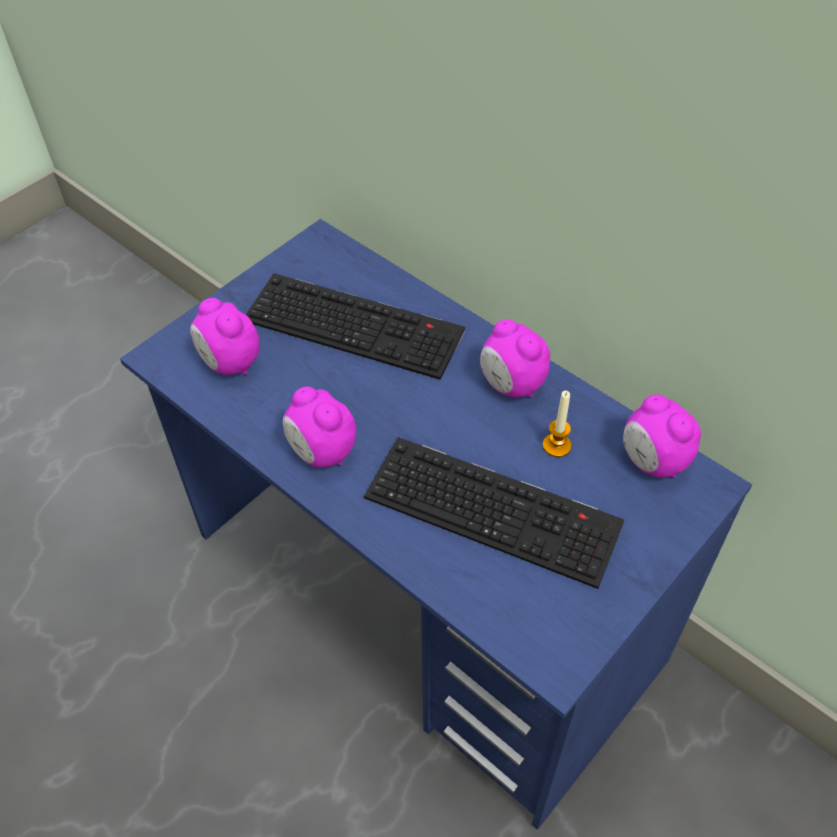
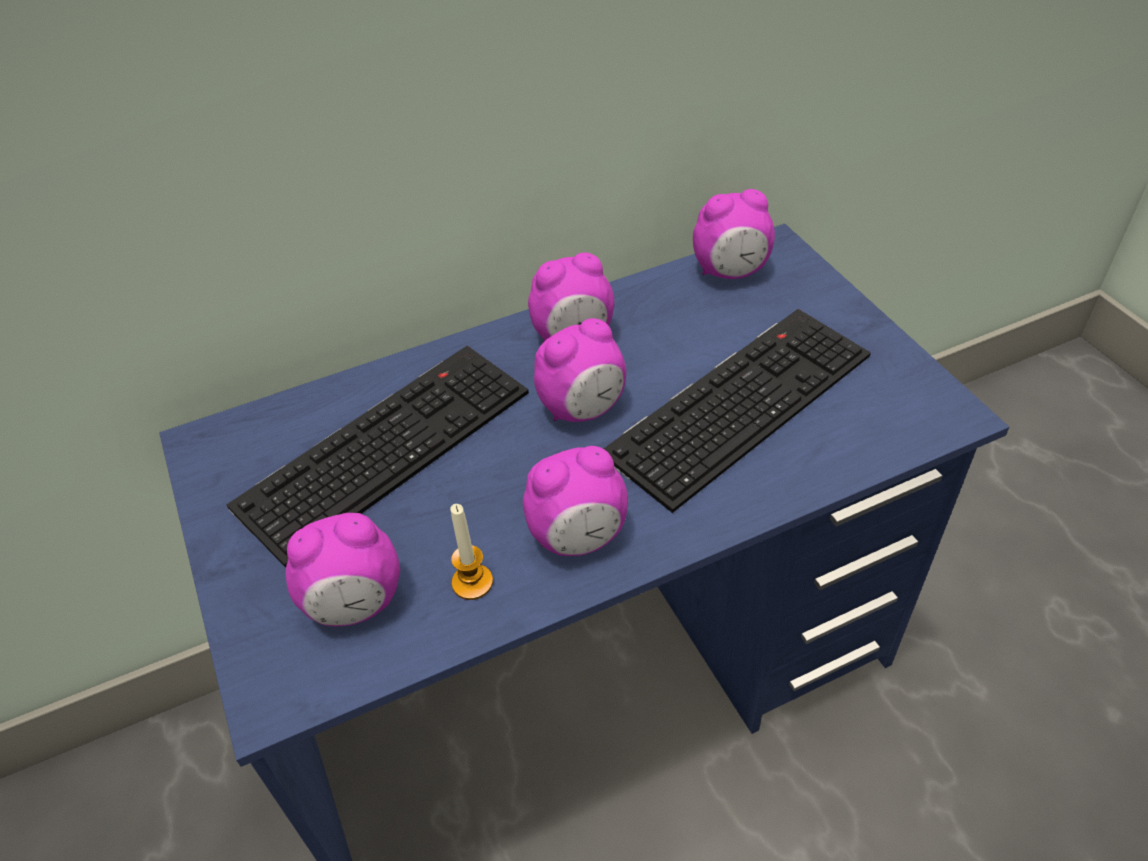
camera: 65 degrees left, 5 degrees down
(440, 415) = (583, 409): none -> alarm clock
(556, 445) = (676, 330): candle -> candle (472, 582)

